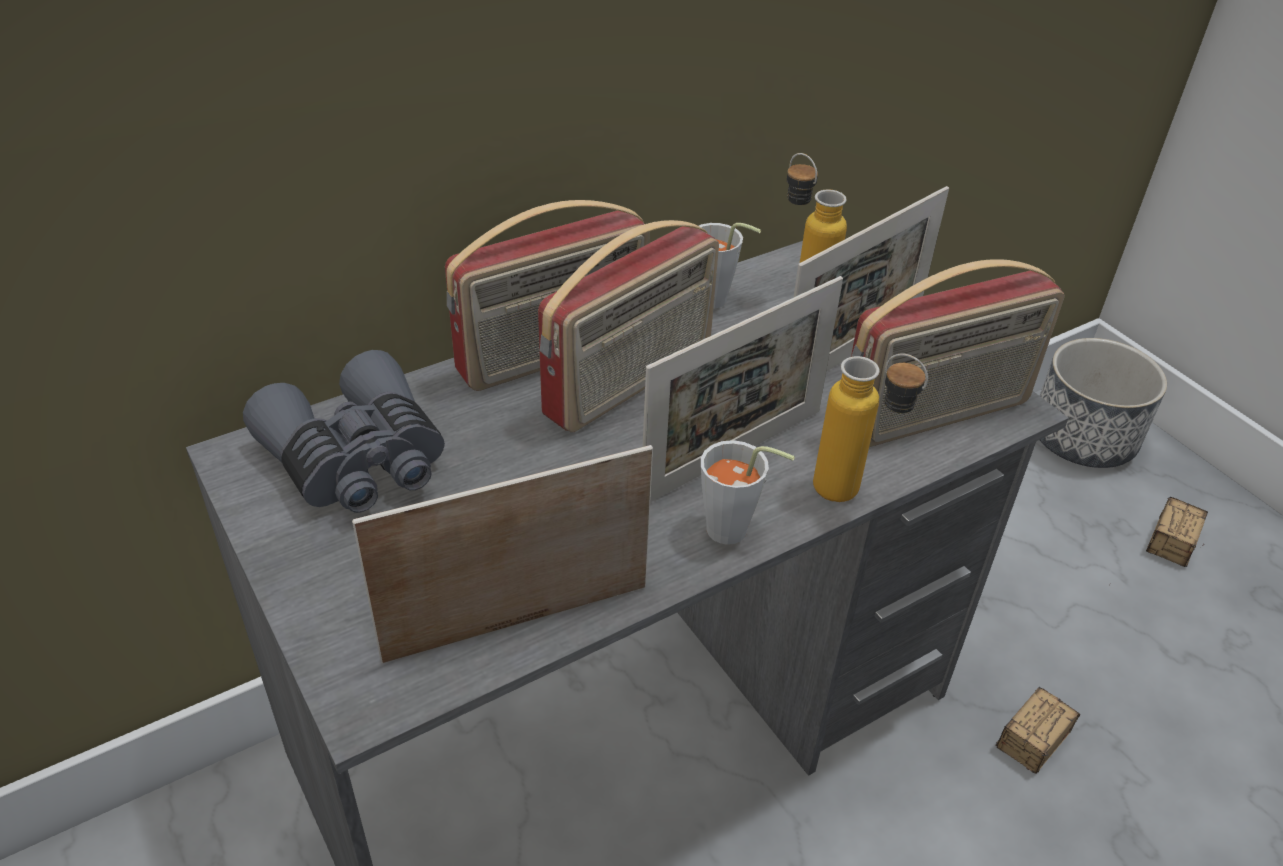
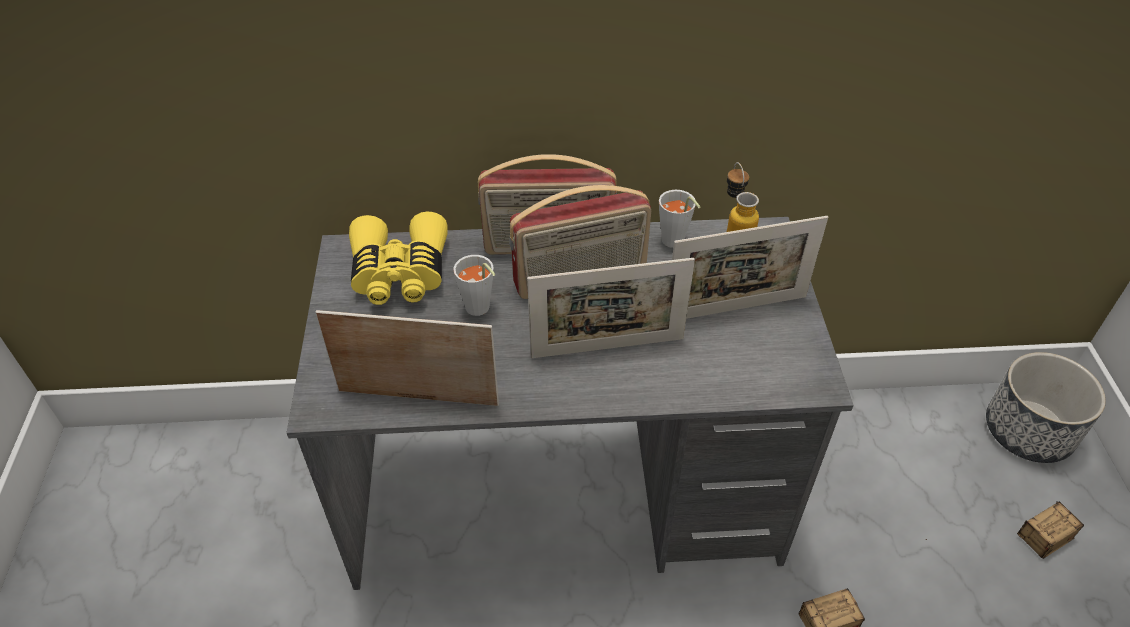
camera: 30 degrees right, 5 degrees up
(357, 460) = (399, 273): grey binoculars -> yellow binoculars
(735, 533) = (572, 395): grey cup -> grey cup (480, 310)
(853, 496) = (661, 400): bottle -> none
(936, 416) = (758, 370): radio -> none

